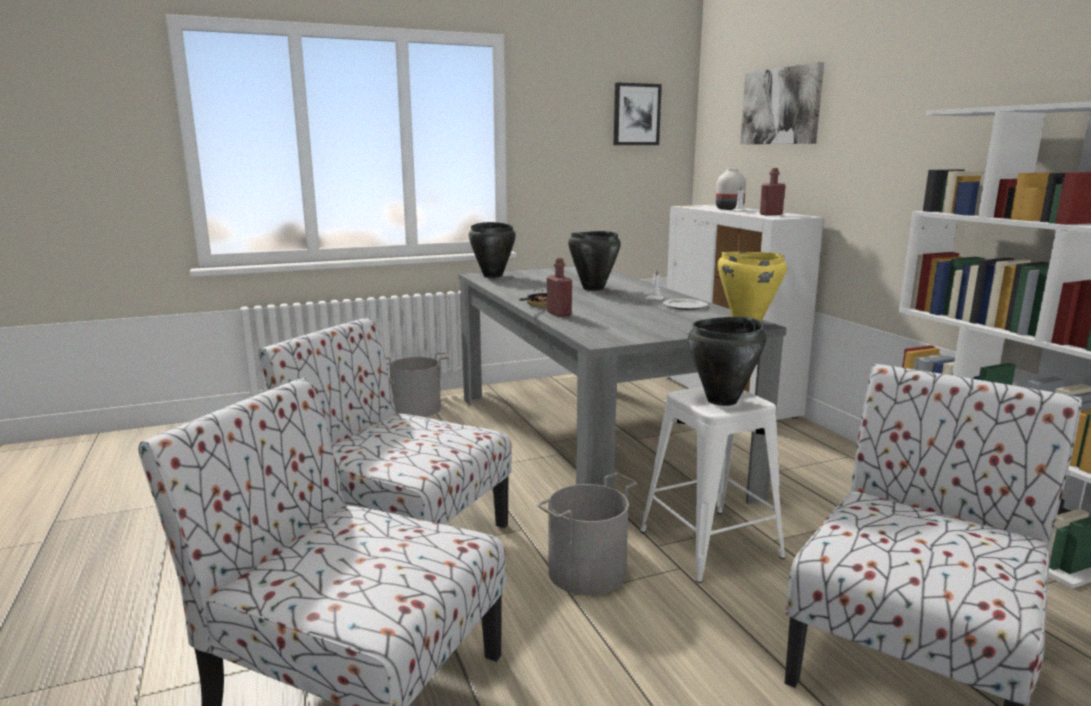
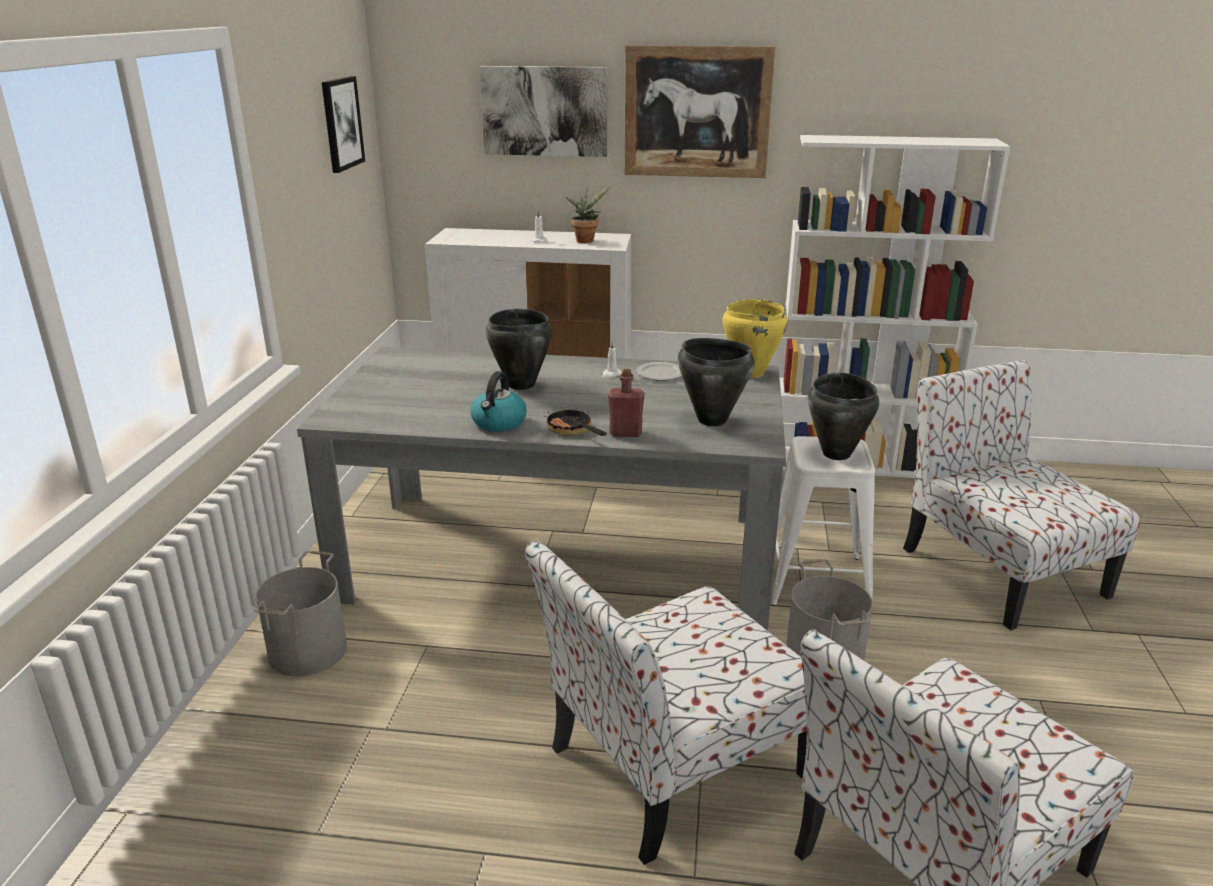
camera: 60 degrees left, 10 degrees up
(493, 276) = (354, 413): black cooking pot -> black cooking pot (711, 420)
(525, 294) = (499, 423): none -> kettle
(728, 209) = (506, 237): white vase -> none
(771, 214) = (586, 240): red bottle -> potted plant
(886, 97) = (697, 112): none -> picture

